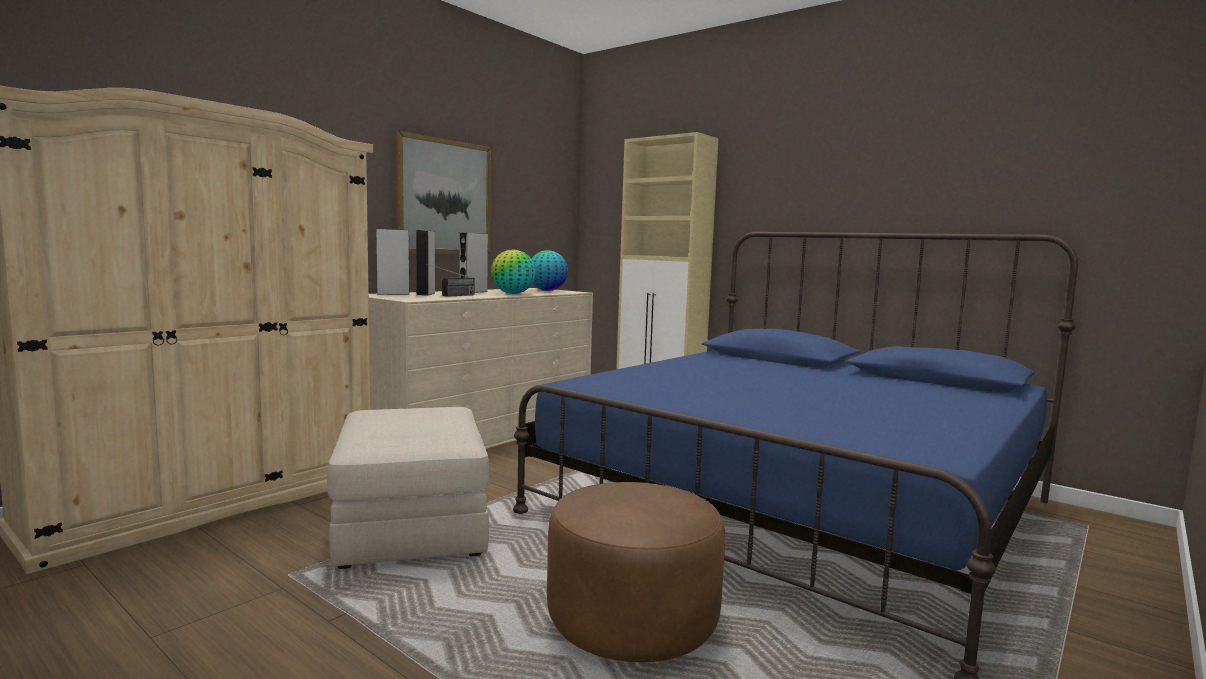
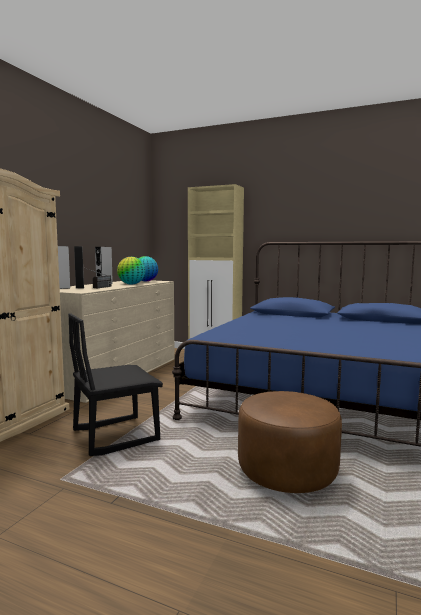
camera: 15 degrees left, 0 degrees up
(411, 524) = (115, 435): beige ottoman -> black chair
(444, 197) = (81, 224): picture -> none

